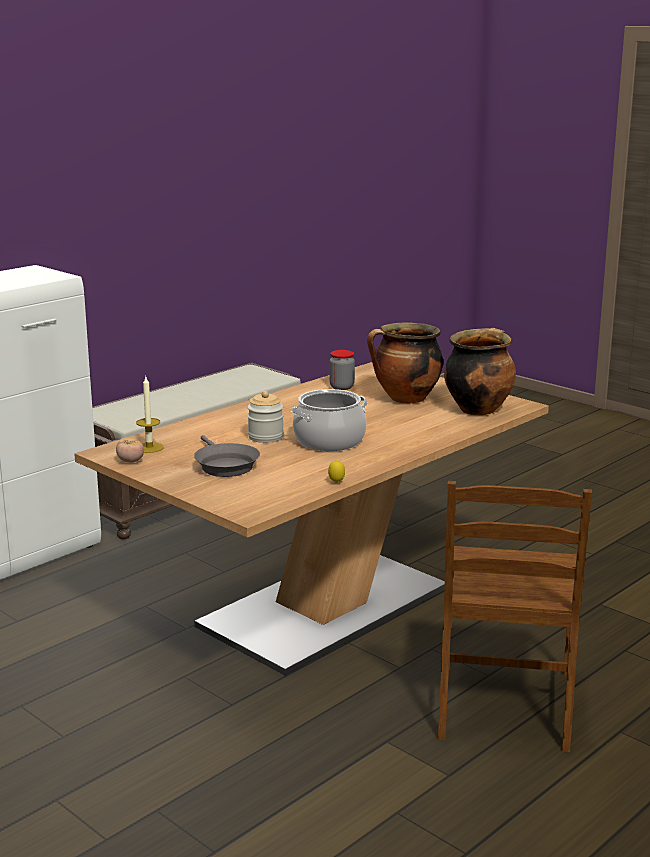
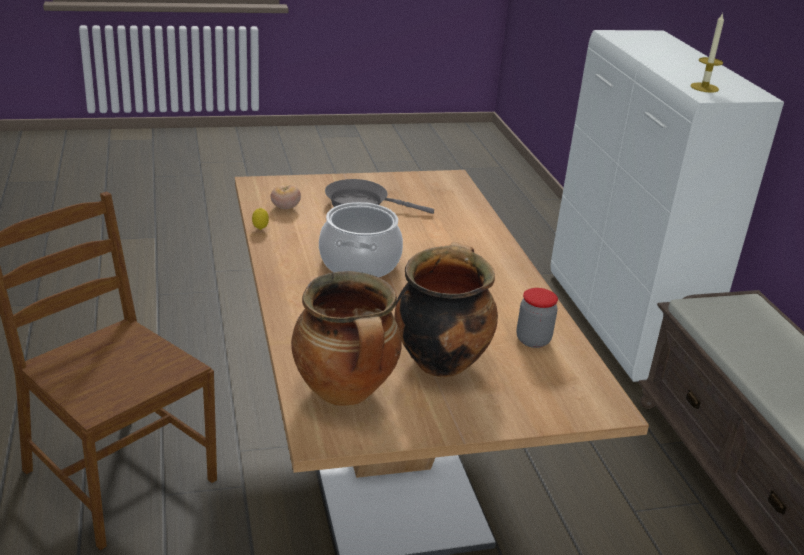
camera: 120 degrees right, 10 degrees up
(130, 461) = (418, 179): tomato -> tomato (285, 207)
(149, 448) = (442, 193): candle -> candle (704, 87)
(265, 437) = (409, 241): jar -> none

